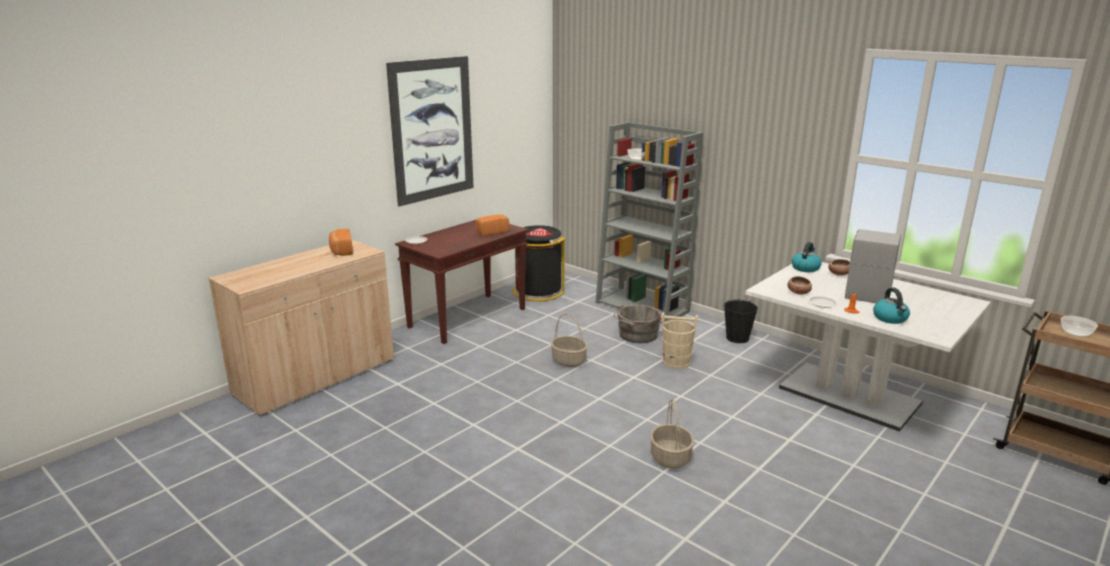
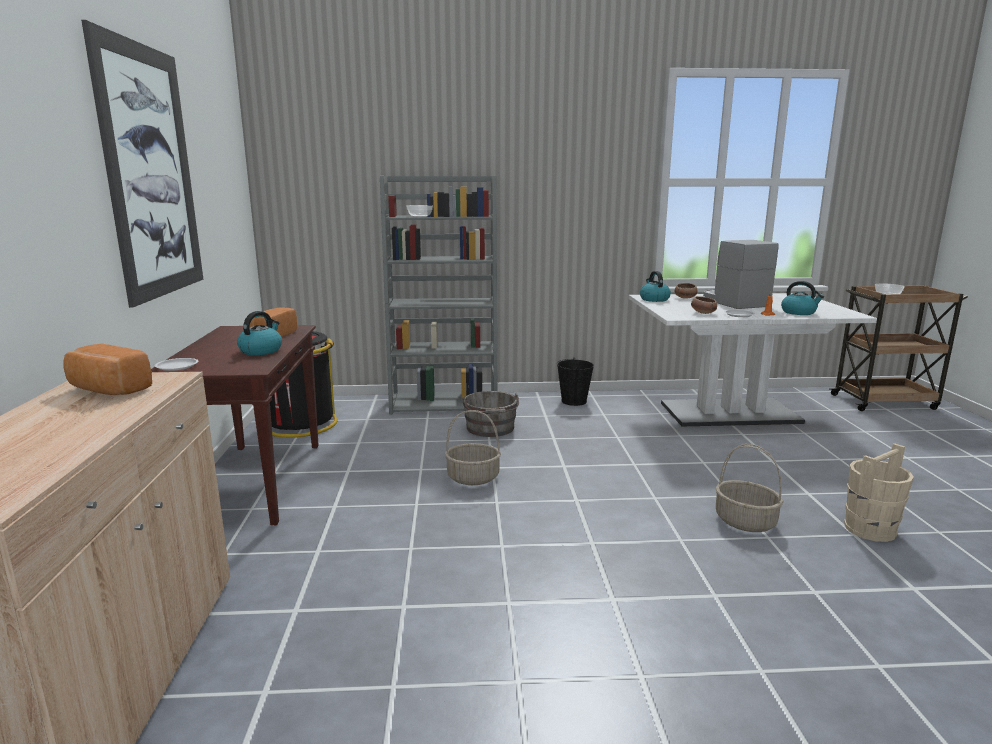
camera: 45 degrees left, 5 degrees down
(465, 241) = (261, 350): none -> kettle
(676, 362) = (570, 437): beige bucket -> beige bucket (870, 529)

